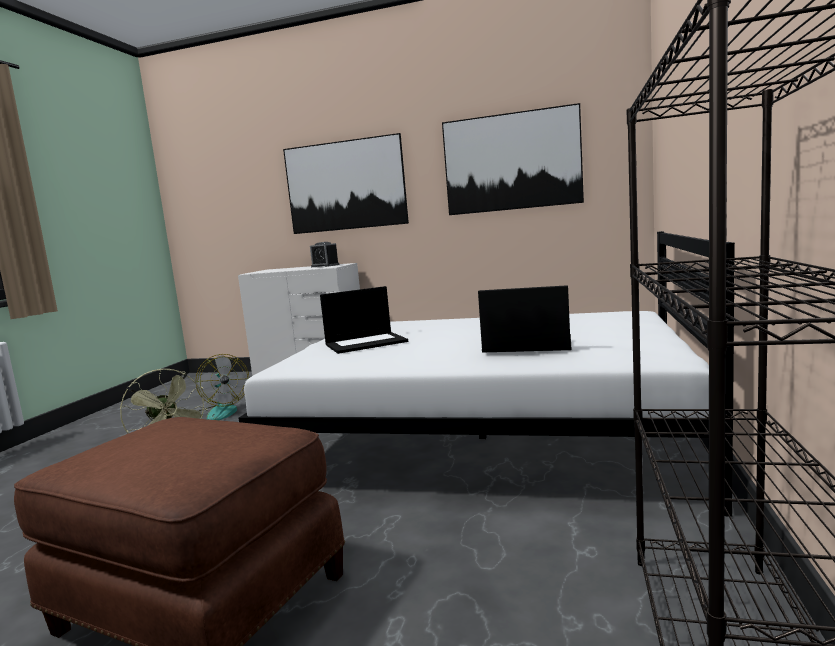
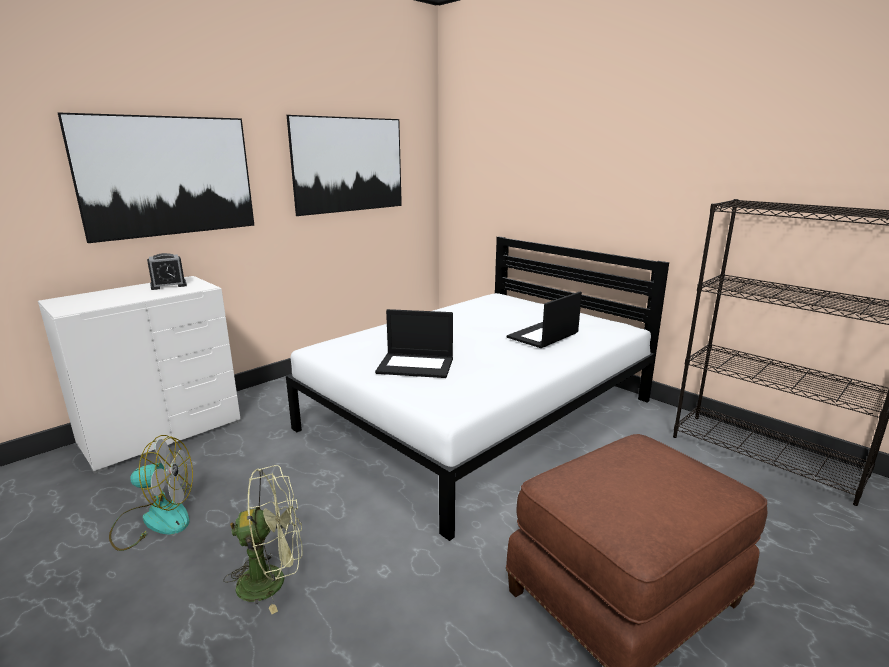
camera: 60 degrees left, 10 degrees up
(366, 343) = (416, 365): laptop -> laptop turned 90 degrees clockwise

